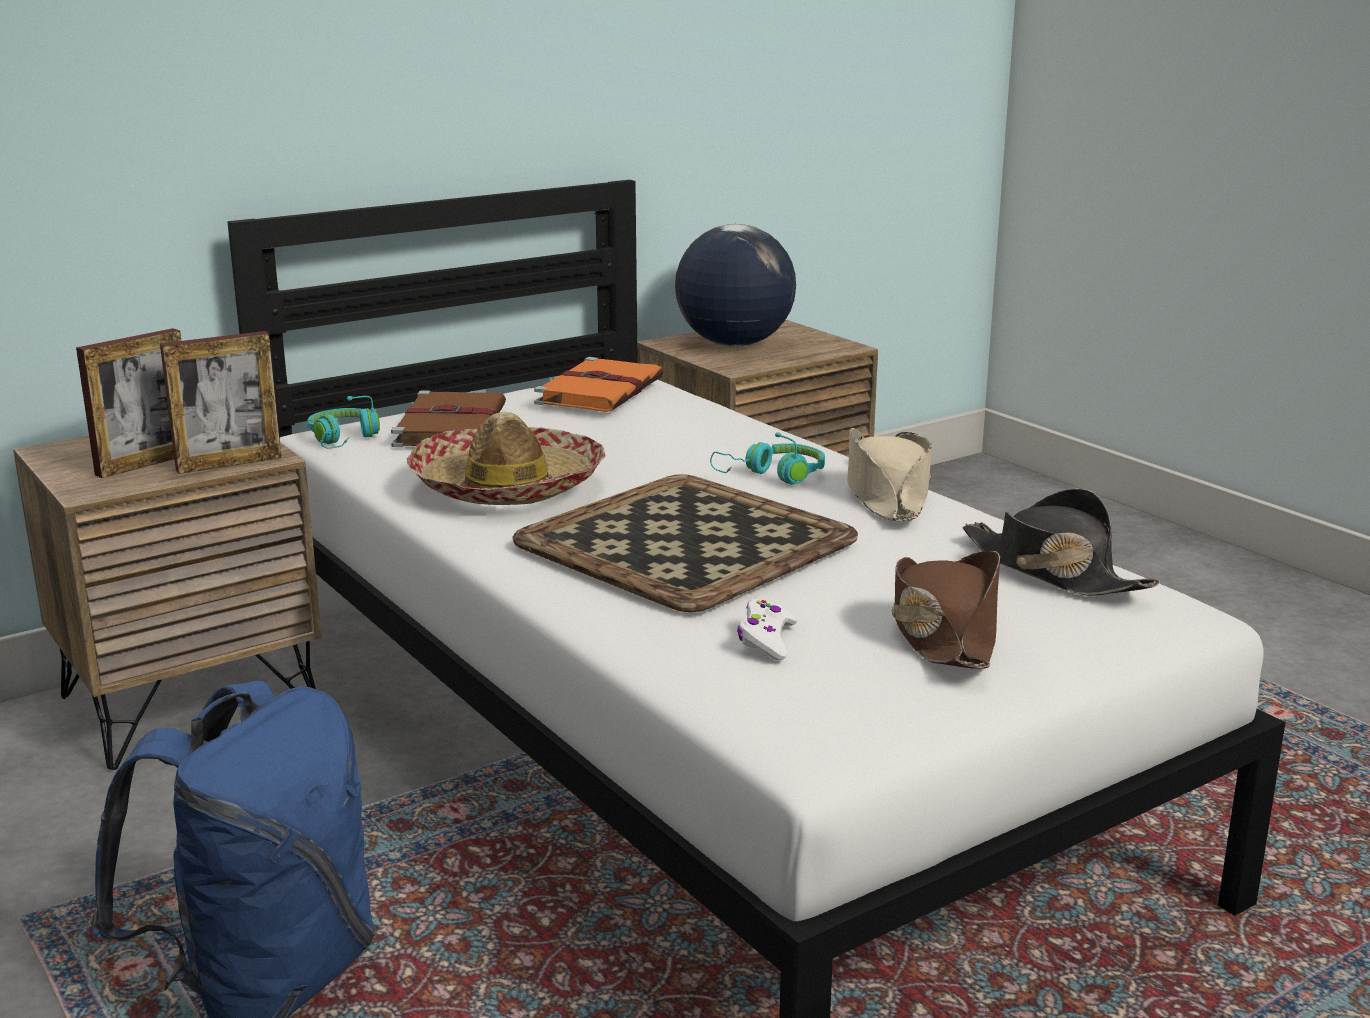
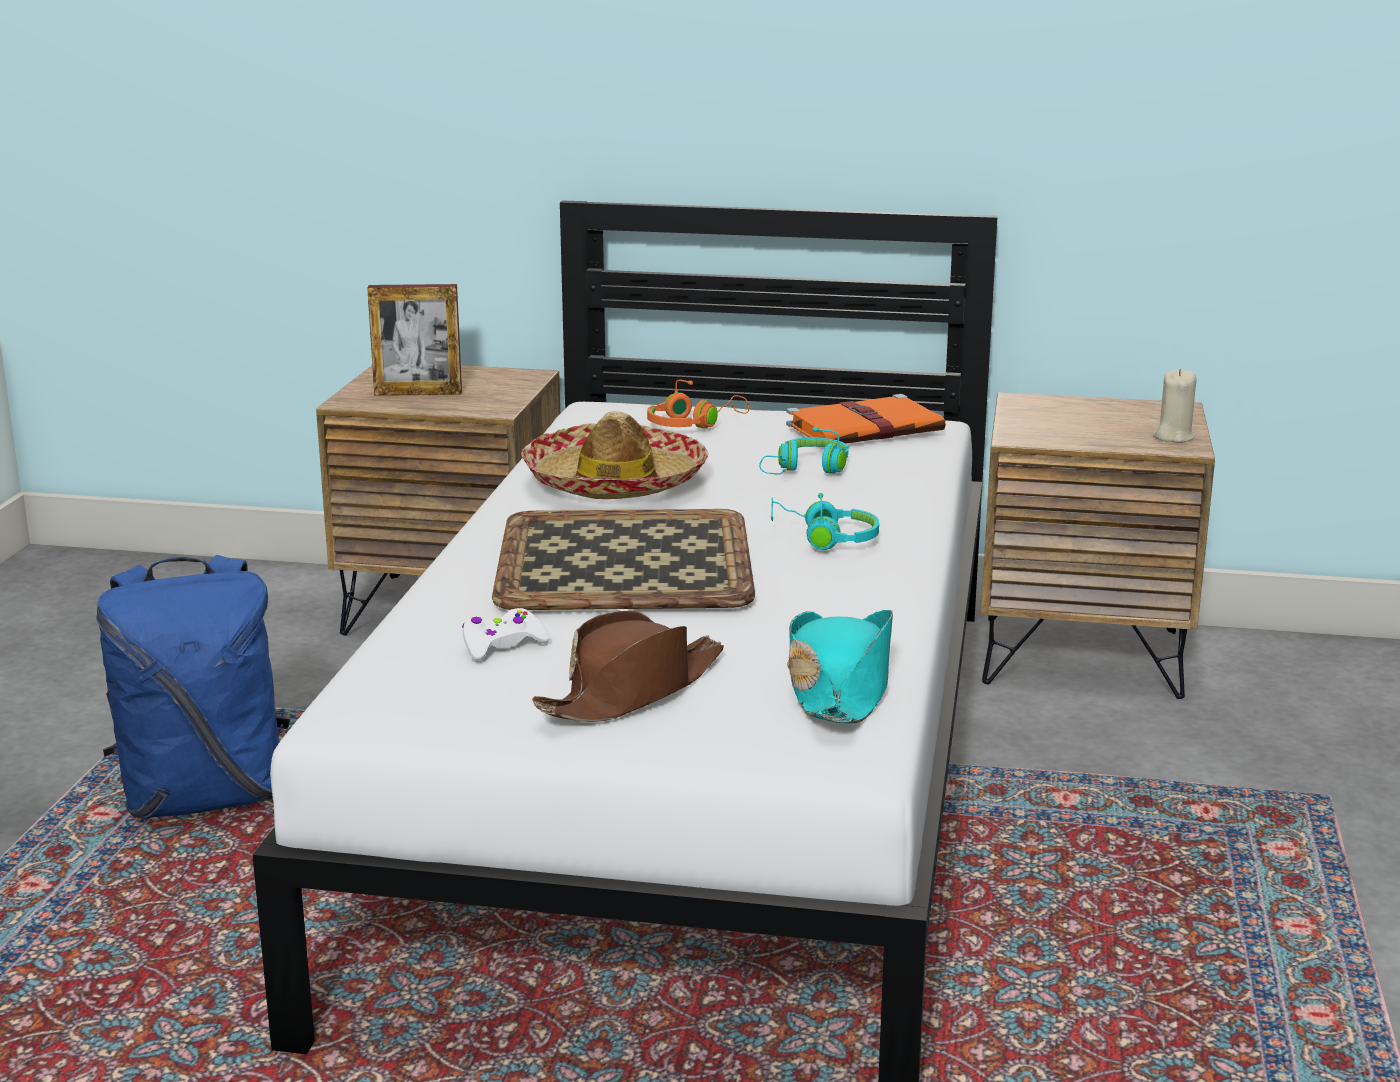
camera: 45 degrees right, 0 degrees up
(229, 463) = (462, 407): picture frame -> none
(343, 440) = (597, 414): turquoise headphones -> turquoise headphones (806, 470)
(451, 425) = (692, 424): brown book -> orange headphones
(733, 344) = (1077, 417): globe -> none
(823, 342) = (1173, 437): none -> beige candle
(886, 494) = (879, 583): beige hat -> none
(1052, 571) = (839, 687): black hat -> turquoise hat

